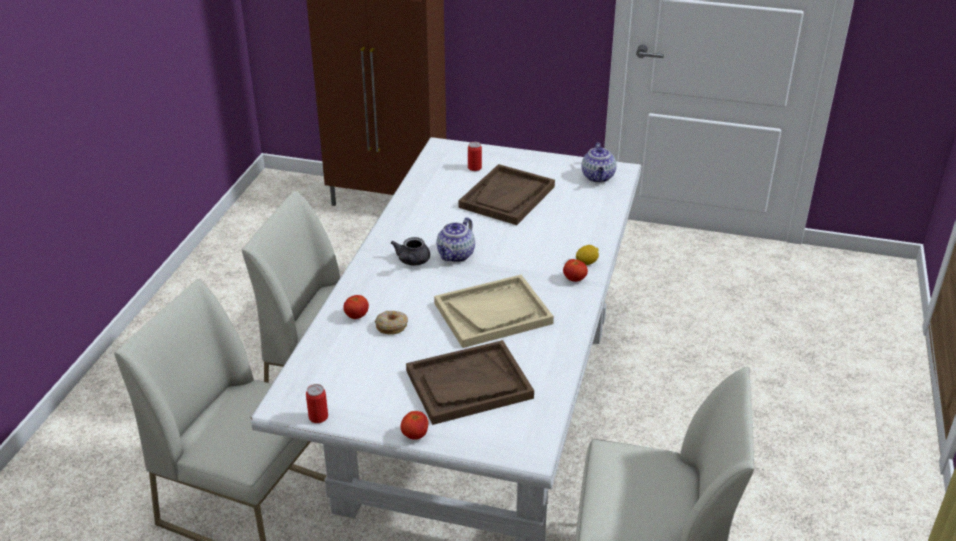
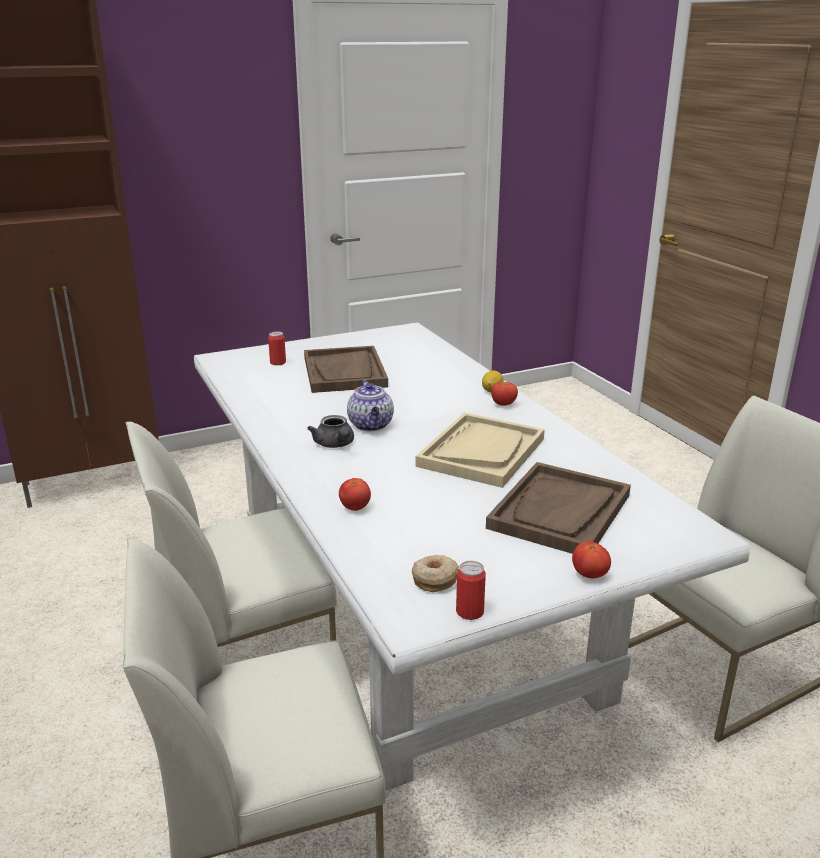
camera: 40 degrees left, 10 degrees down
(392, 326) = (406, 500): donut -> donut (434, 579)
(598, 177) = (399, 338): teapot -> none

